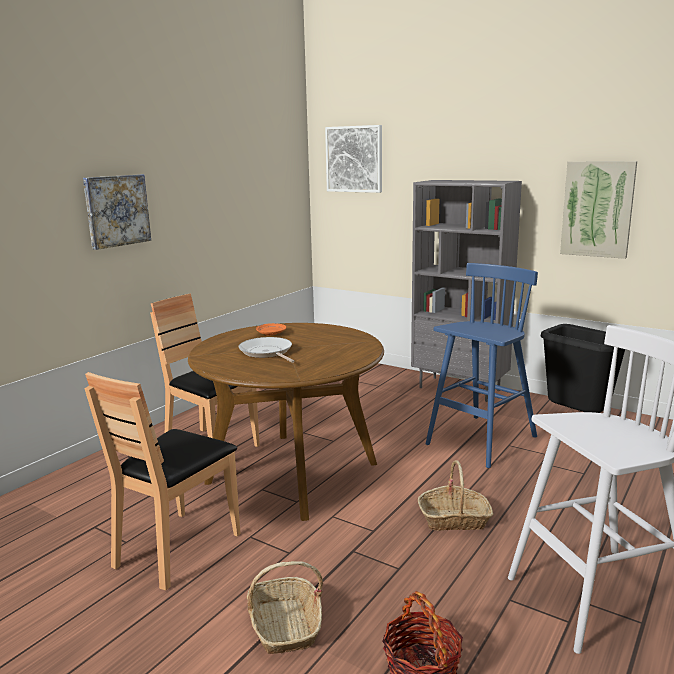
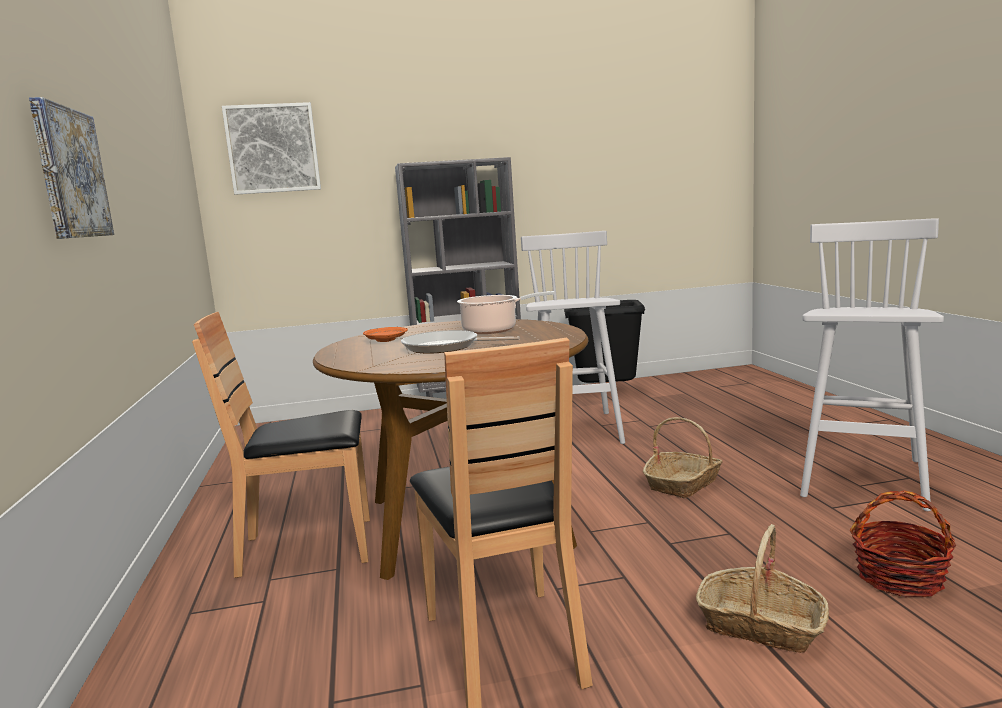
camera: 45 degrees left, 5 degrees down
(331, 346) = (493, 330): none -> cooking pot
(480, 441) = (575, 431): blue stool -> white stool
(597, 209) = (574, 185): picture -> none

